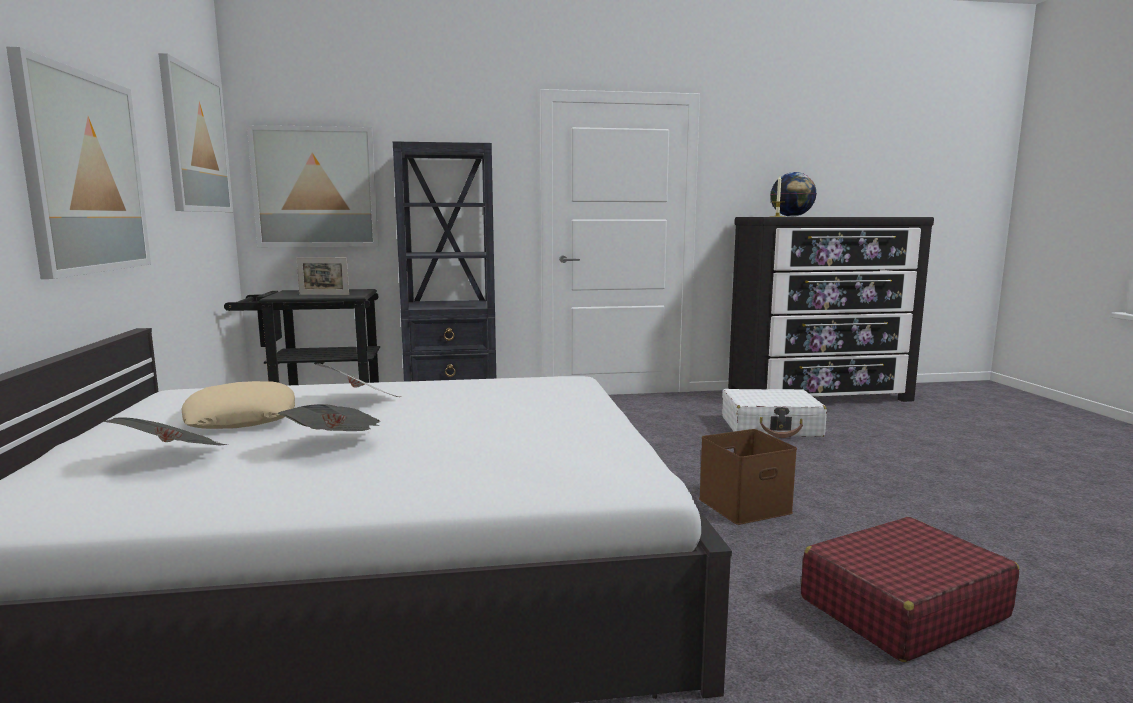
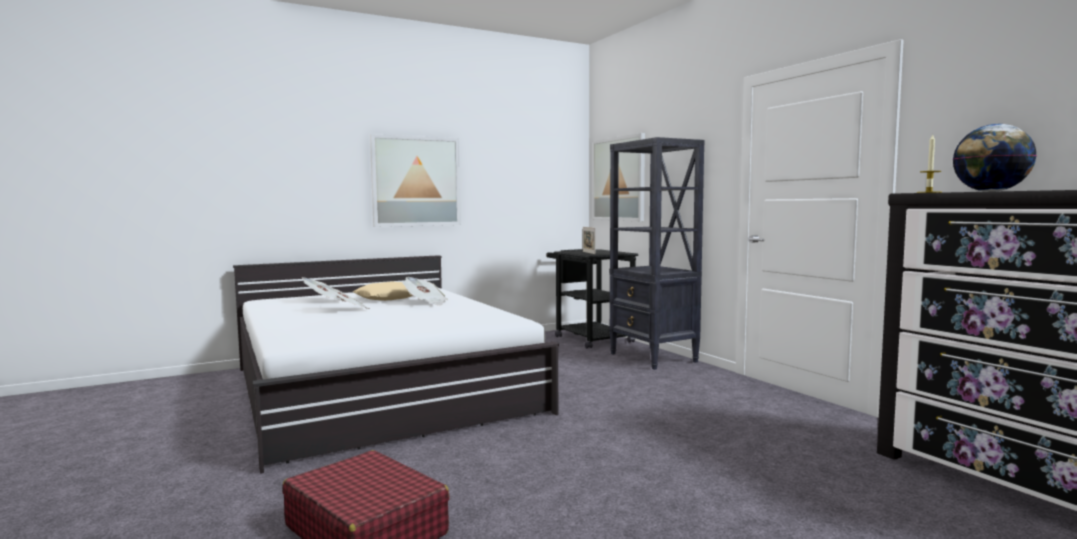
camera: 70 degrees right, 5 degrees down
(196, 141) = (539, 157): picture -> none
(745, 505) = (540, 465): brown storage box -> none
(771, 427) = (804, 466): white suitcase -> none

